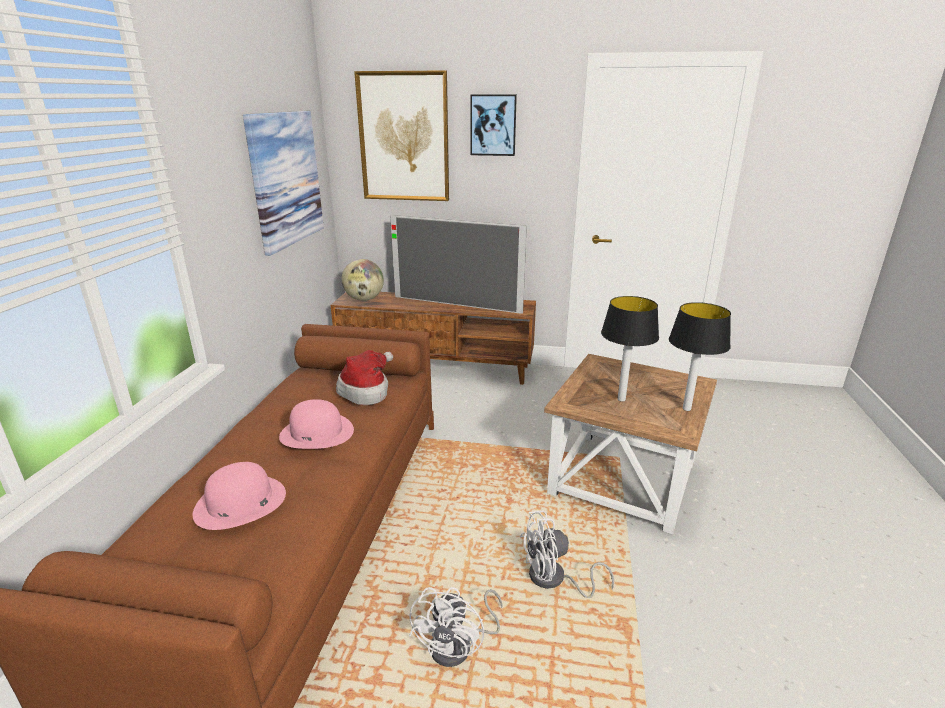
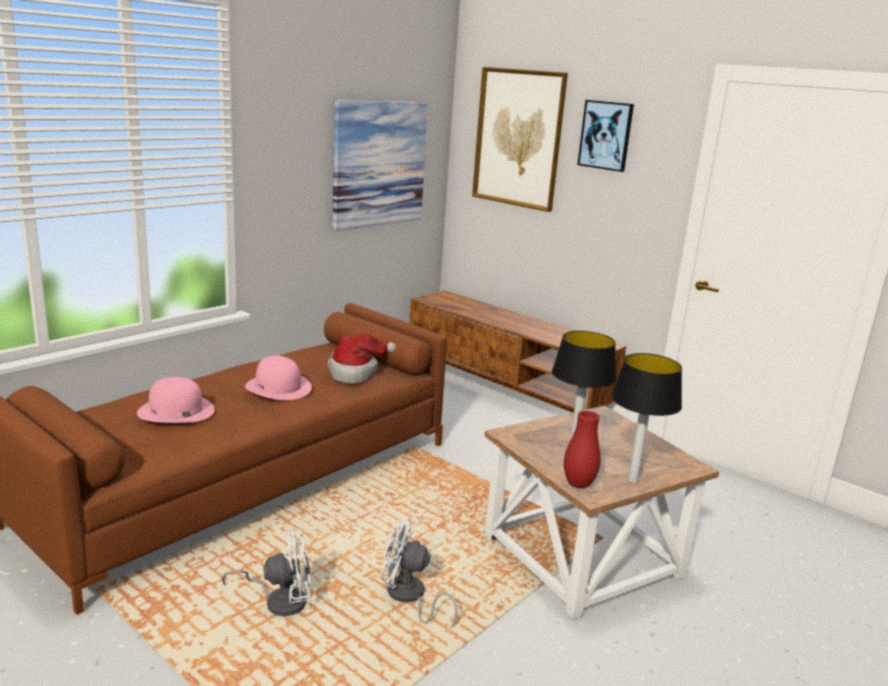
camera: 30 degrees right, 5 degrees down
(364, 299) = (447, 301): globe -> none
(456, 304) = (531, 328): television -> none
(459, 646) = (279, 600): white fan -> white fan turned 150 degrees counterclockwise
(663, 427) = (578, 484): none -> red vase

